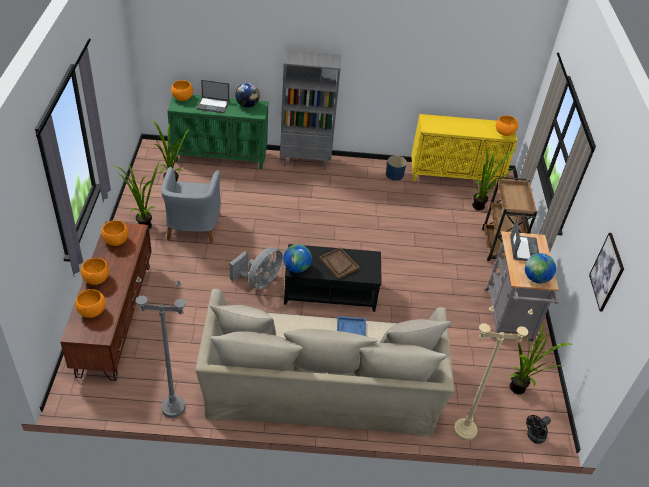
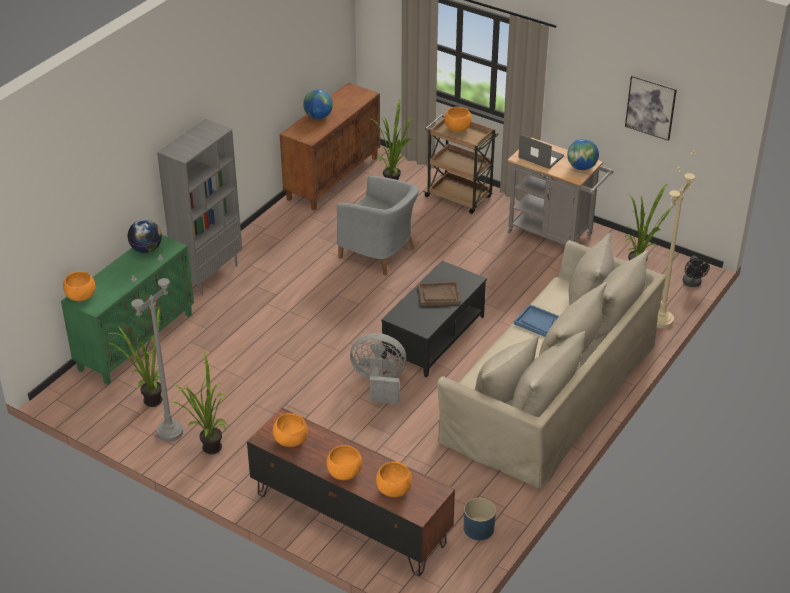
camera: 55 degrees left, 5 degrees down
(173, 407) = (512, 508): grey floor lamp -> grey floor lamp (170, 432)
(192, 227) = (248, 407): grey armchair -> grey armchair (379, 253)
(213, 105) = (120, 276): laptop -> none
(259, 281) = (379, 383): grey fan -> grey fan turned 60 degrees counterclockwise
(296, 268) = (422, 326): globe -> globe (318, 117)
(394, 174) = (292, 218): blue planter -> blue planter (478, 528)
(455, 176) = (332, 178): yellow cabinet -> brown cabinet
(504, 133) = (362, 95): orange bowl -> orange bowl (457, 129)

